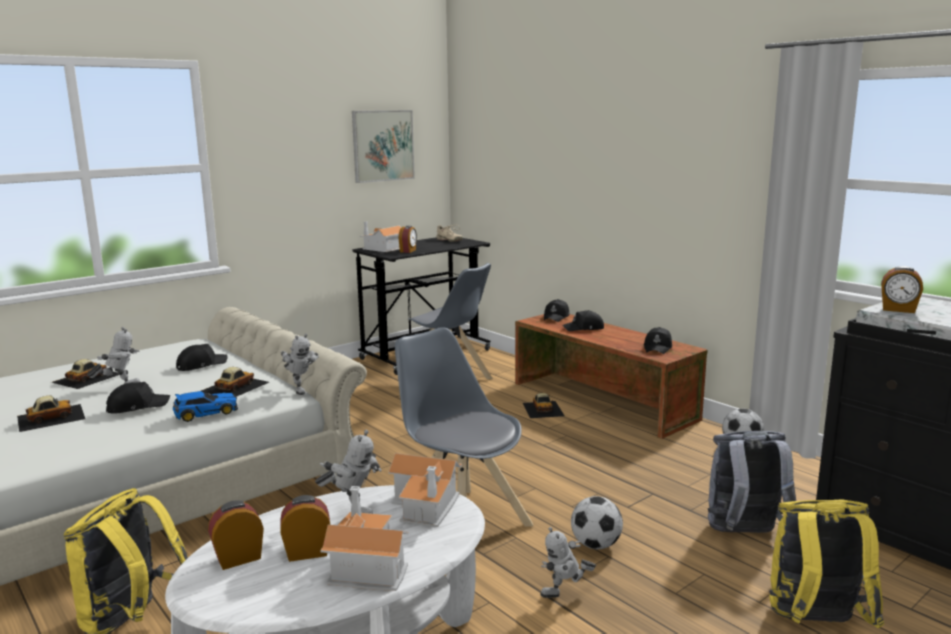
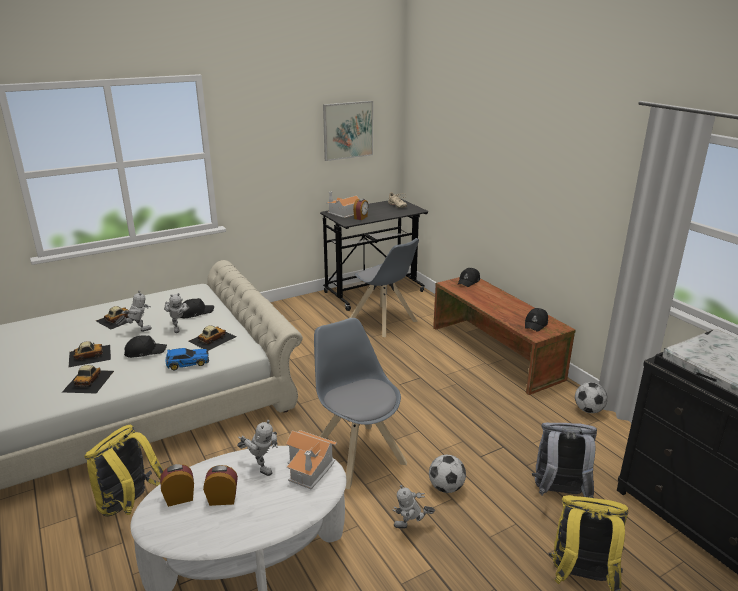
camera: 10 degrees right, 10 degrees up
(300, 390) = (256, 345): toy robot -> toy robot (178, 328)
(366, 565) = (256, 516): toy house -> none
(543, 409) = (447, 356): toy car -> toy car (89, 381)
(584, 328) = (486, 296): black cap -> none
(898, 309) = (697, 351): alarm clock -> none

